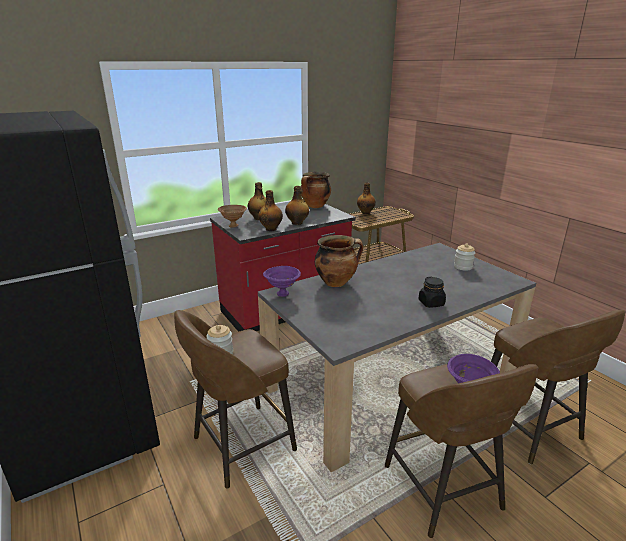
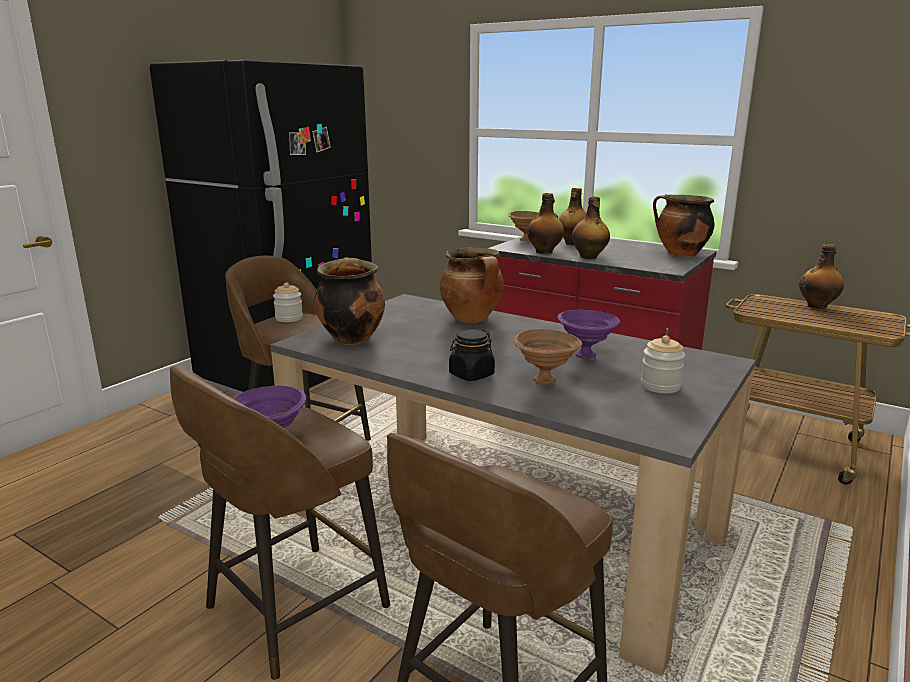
camera: 65 degrees right, 5 degrees down
(281, 293) = (409, 302): purple bowl -> purple bowl (585, 354)
(344, 327) = (351, 338): none -> cooking pot
(445, 287) = (545, 379): none -> brown bowl

